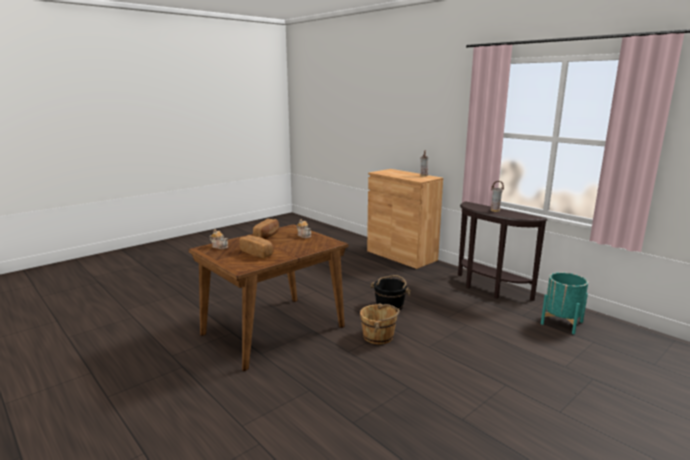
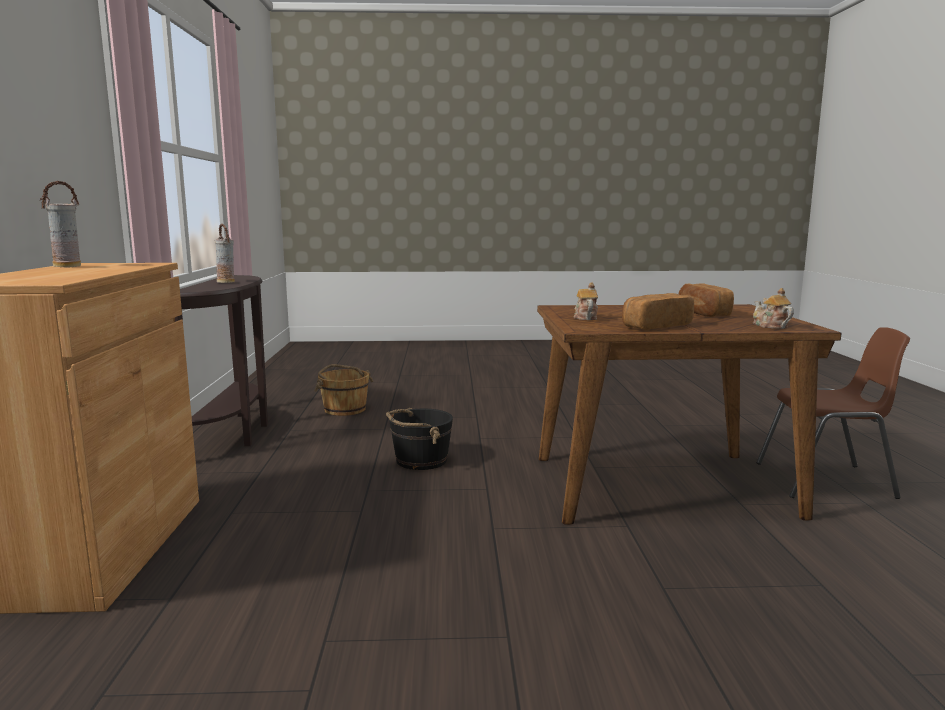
camera: 140 degrees left, 5 degrees down
(188, 366) = (827, 481): none -> brown chair
(379, 336) = (513, 437): brown bucket -> brown bucket (344, 409)
(561, 323) = (296, 394): turquoise planter -> none

